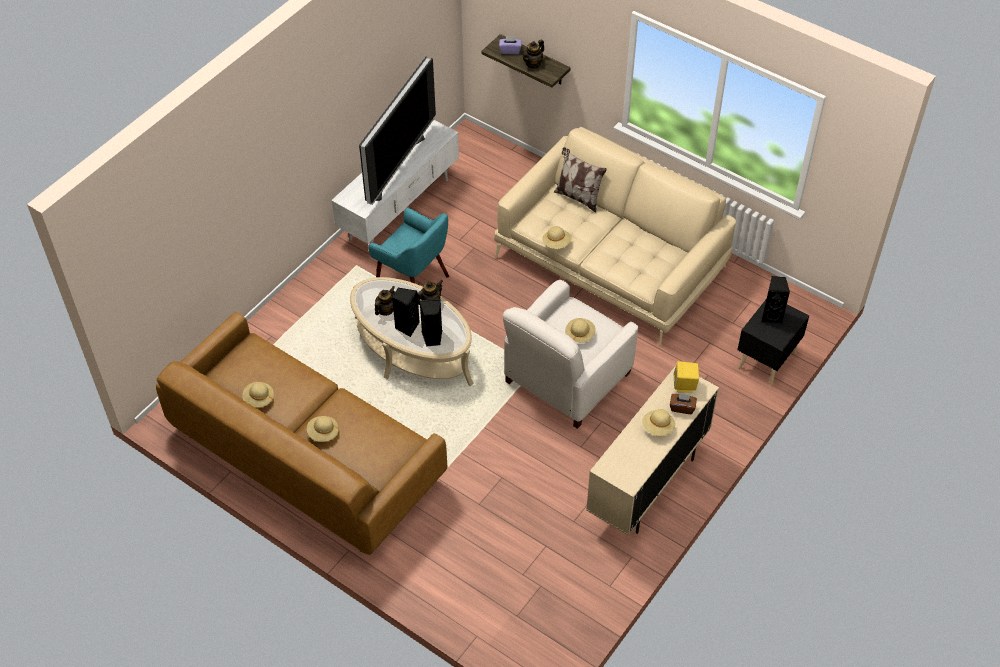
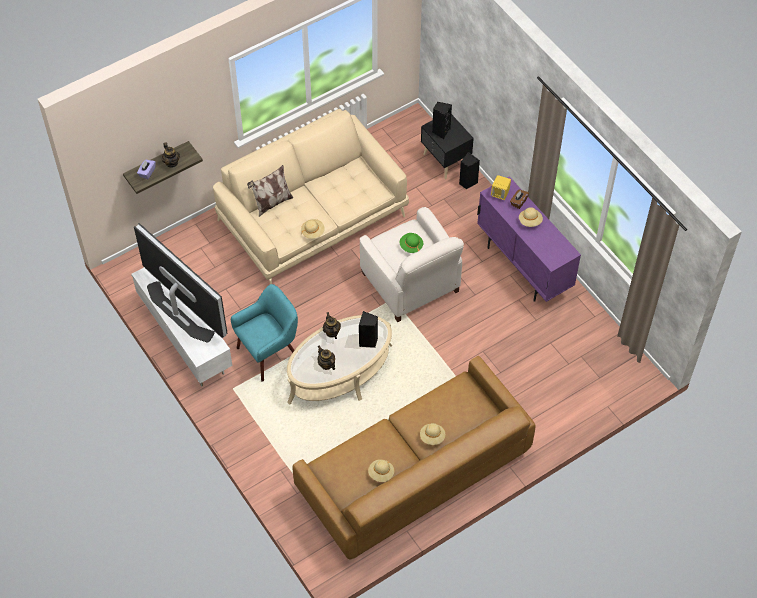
camera: 70 degrees left, 5 degrees up
(406, 326) = (349, 355): black speaker -> black speaker (467, 182)
(579, 335) = (411, 246): beige hat -> green hat
(647, 486) = (523, 267): beige cabinet -> purple cabinet

